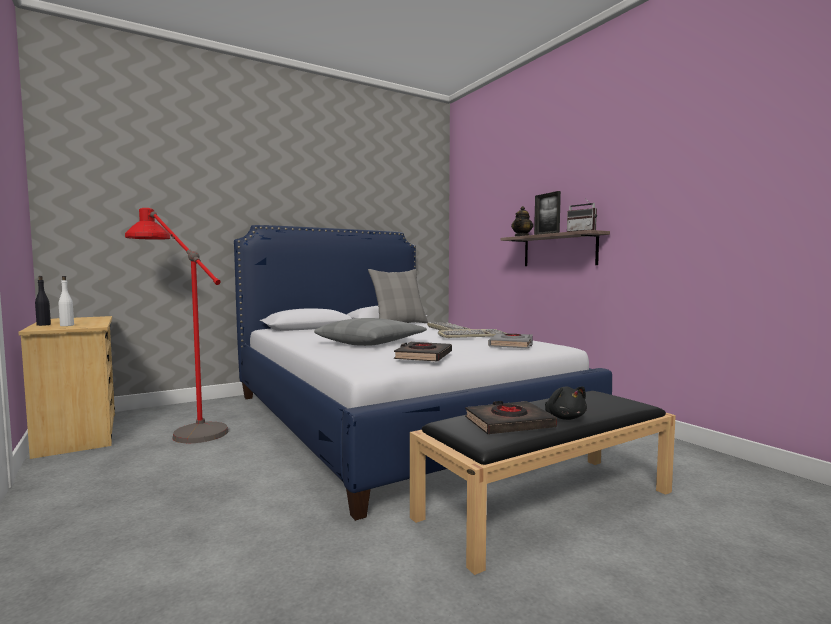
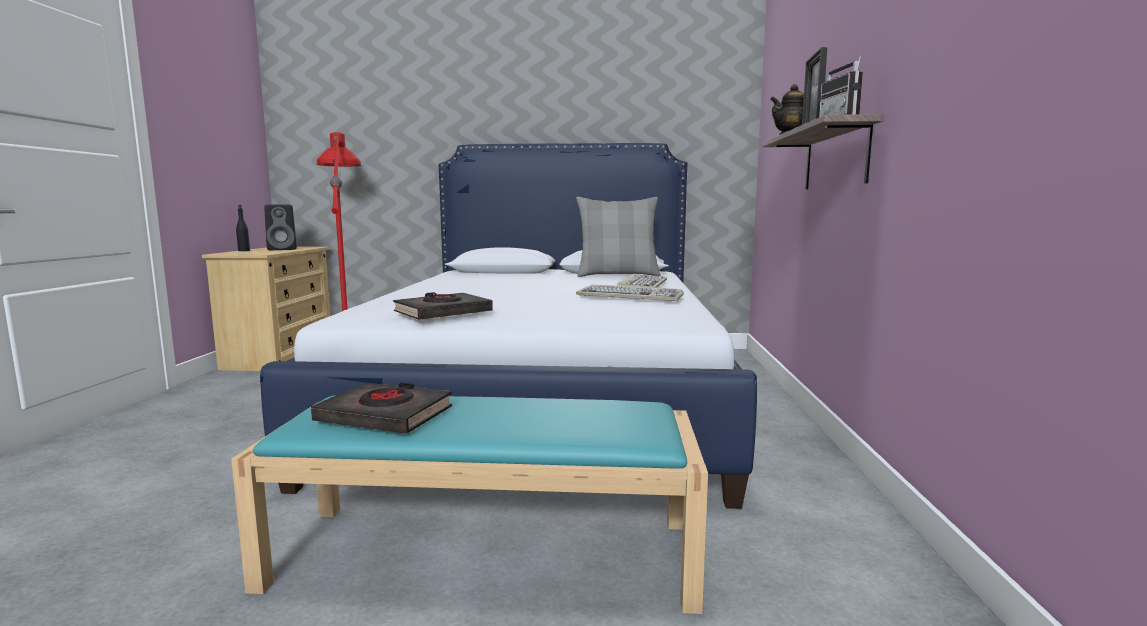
camera: 35 degrees right, 5 degrees up
(67, 325) = (252, 252): white bottle -> none
(82, 321) = (283, 249): none -> black speaker
(371, 342) = (477, 292): grey pillow -> none
(511, 345) = (625, 313): grey book -> none
(548, 503) = (489, 553): black bench -> turquoise bench
(564, 417) = (470, 426): black plush toy -> none

